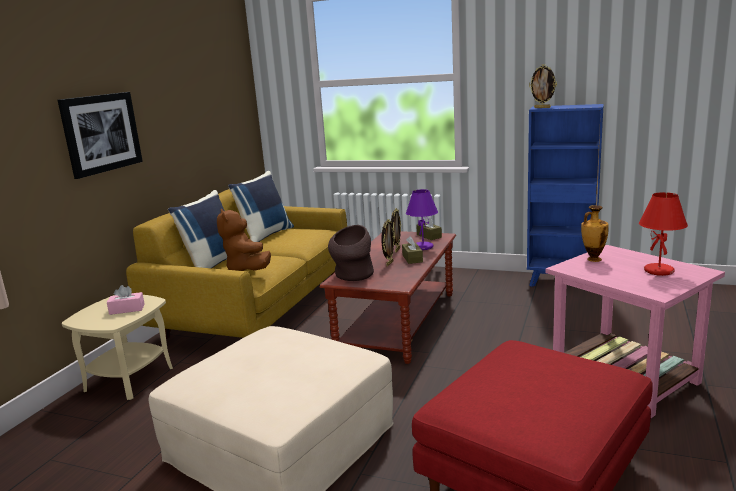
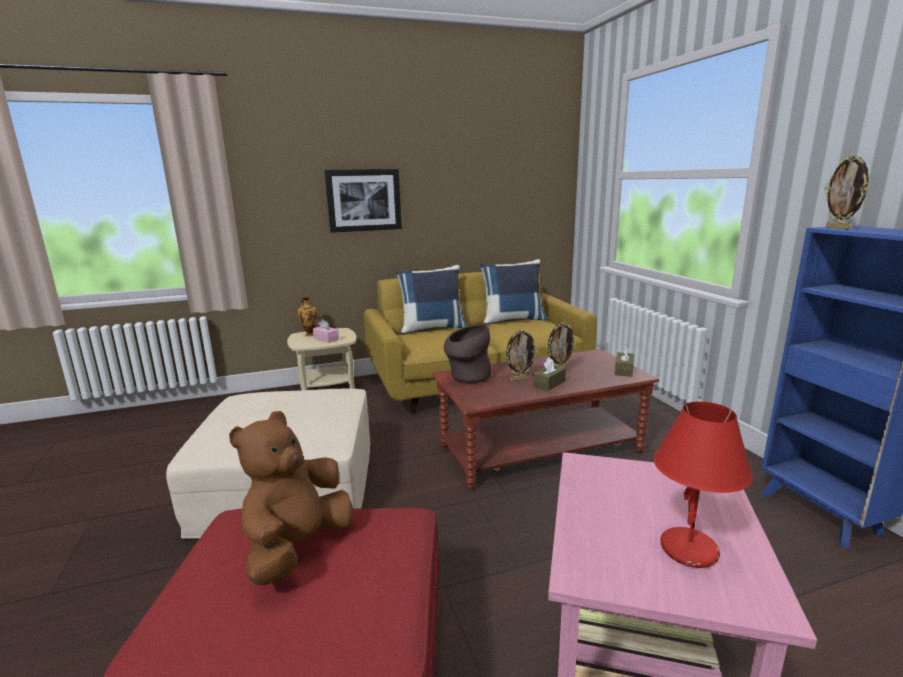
camera: 50 degrees right, 0 degrees up
(247, 270) = (432, 340): brown plush toy -> brown plush toy (298, 547)
(423, 247) = (588, 378): purple table lamp -> none
(593, 259) = (648, 476): vase -> vase (309, 334)

